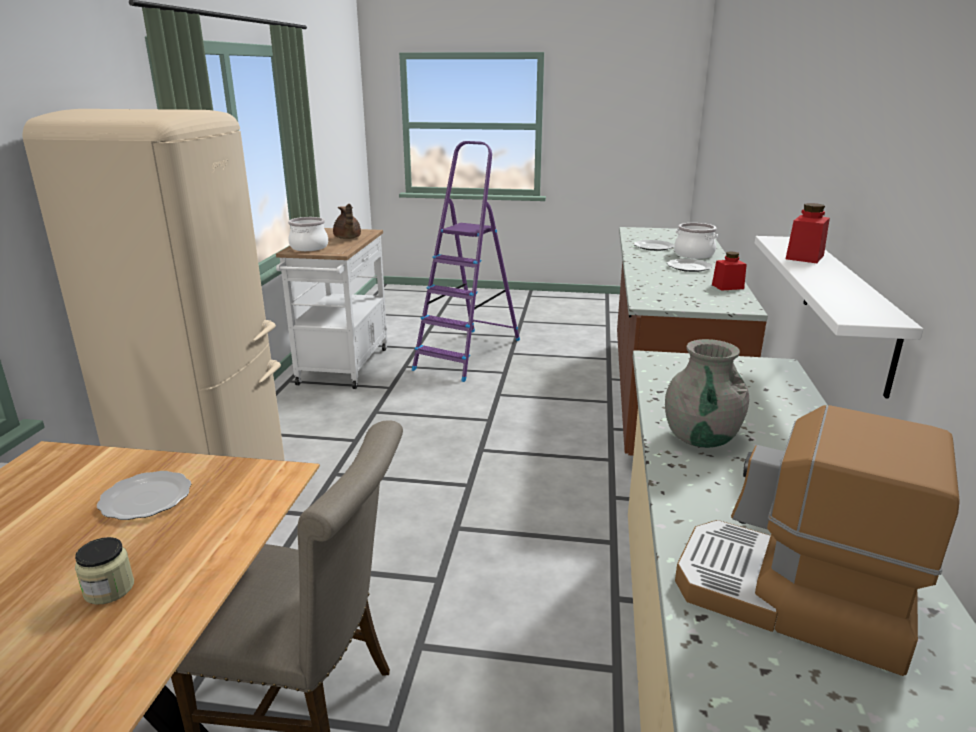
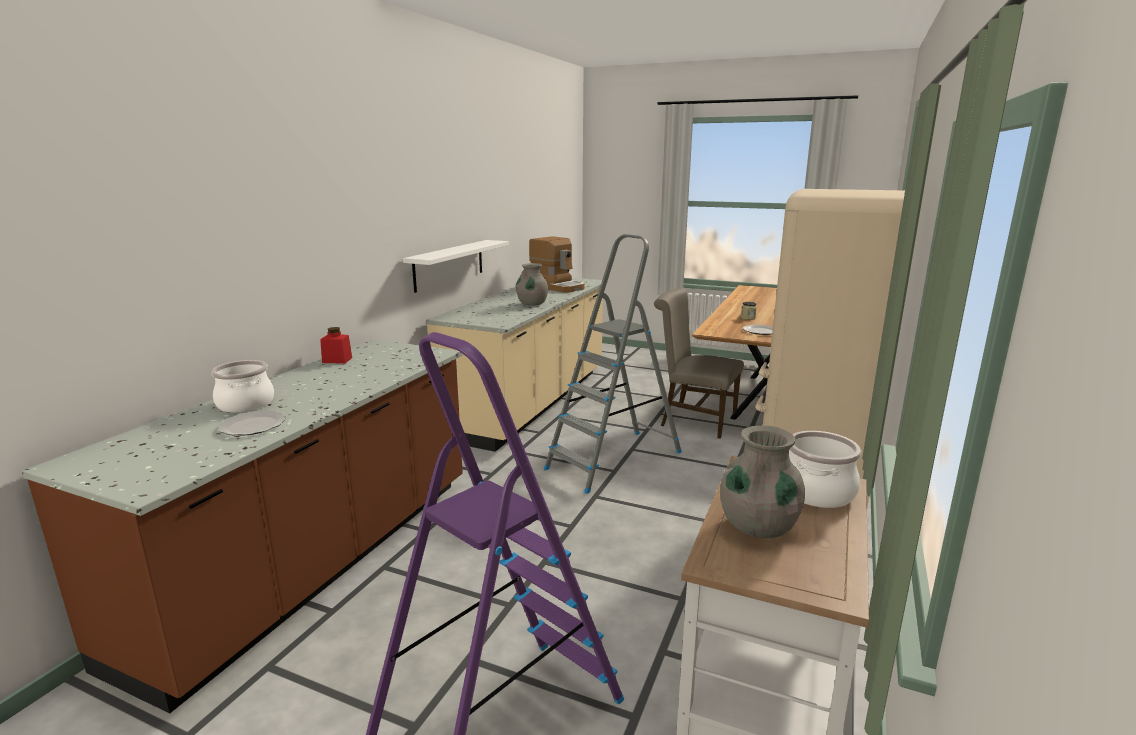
camera: 165 degrees left, 5 degrees down
(347, 238) = (757, 527): brown teapot -> grey vase
(461, 547) = (614, 460): none -> grey step ladder
(688, 267) = (308, 385): plate -> none
(804, 257) = (447, 251): red jar -> none

